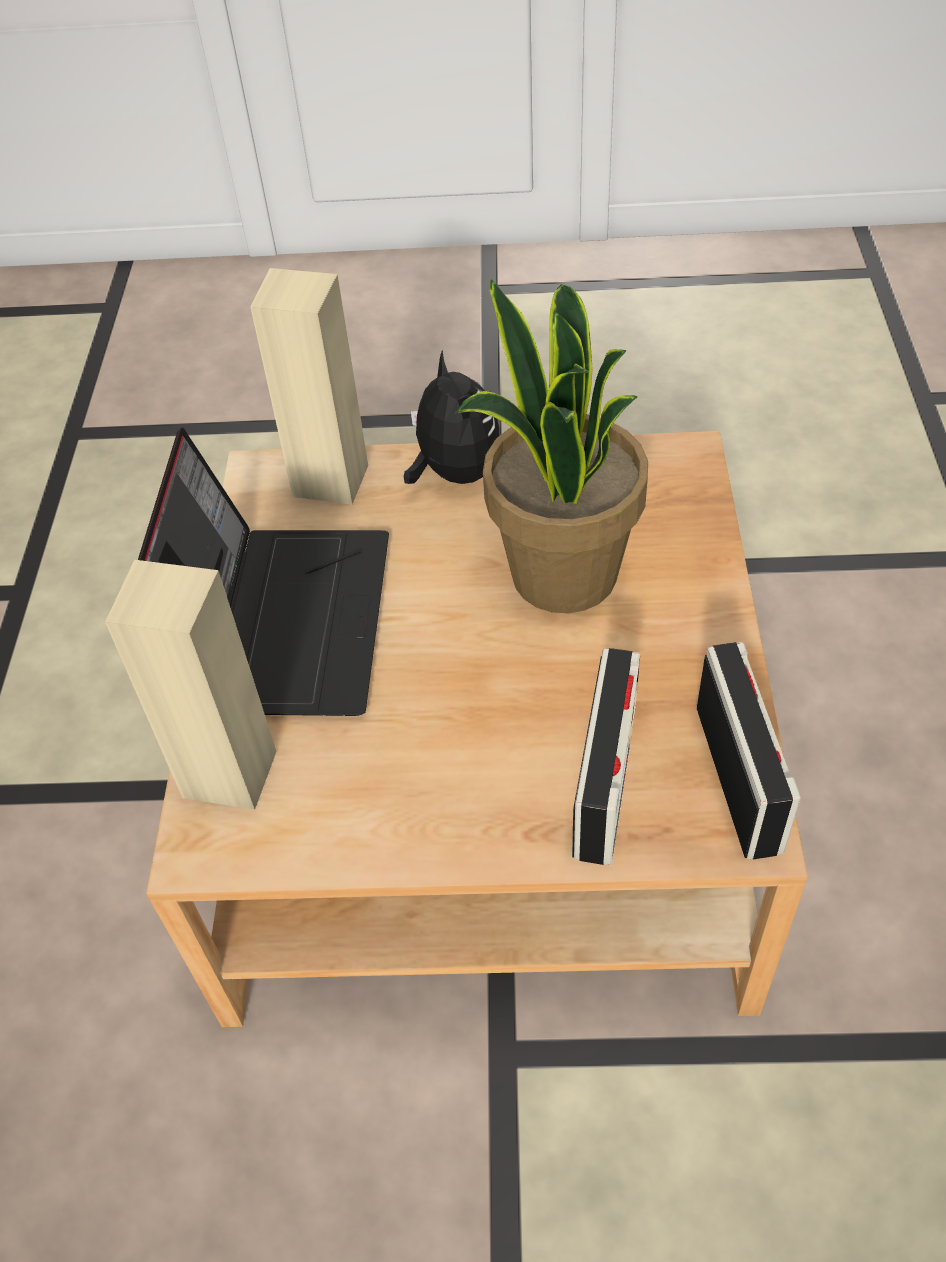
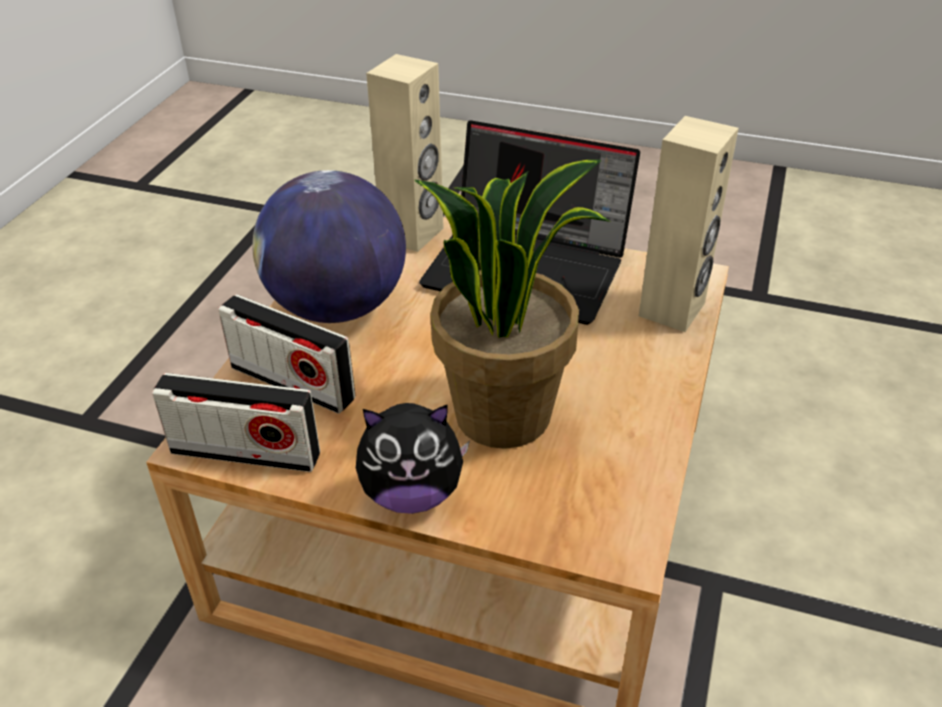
camera: 105 degrees right, 10 degrees down
(437, 798) = (337, 307): none -> globe
(454, 472) = (658, 379): plush toy -> plush toy (412, 494)

